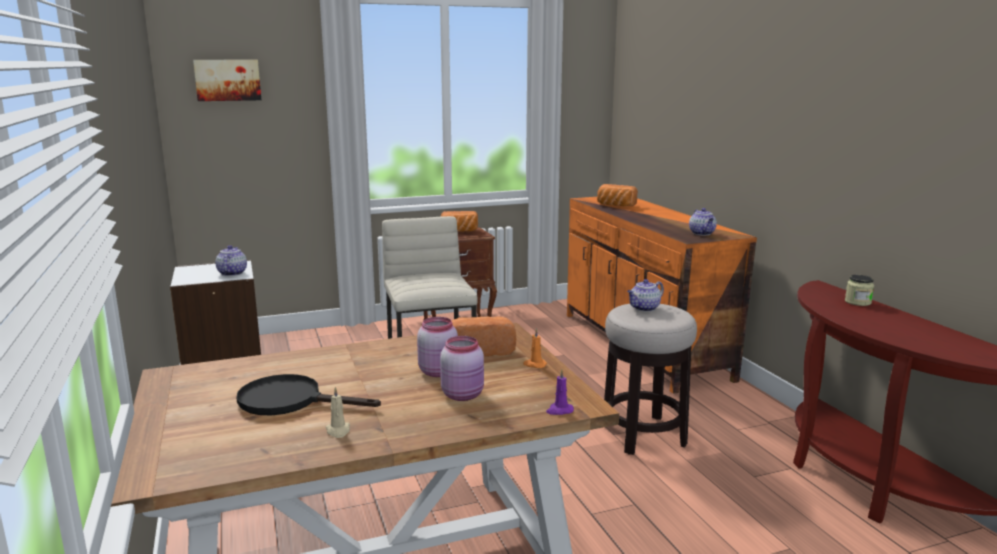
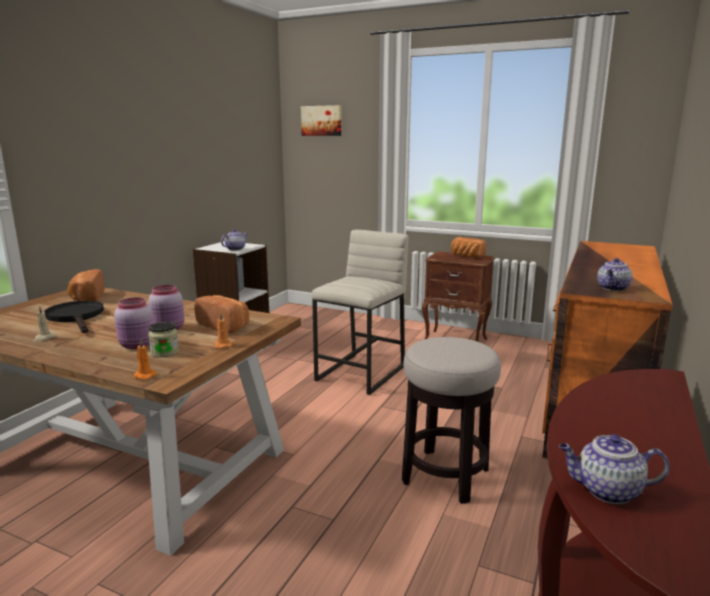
camera: 45 degrees right, 0 degrees up
(559, 410) = (144, 376): purple candle -> orange candle
(615, 206) = (603, 252): bread -> bread (86, 297)
(644, 308) = (453, 344): teapot -> teapot (606, 491)
(857, 302) = (659, 406): jar -> jar (164, 352)

